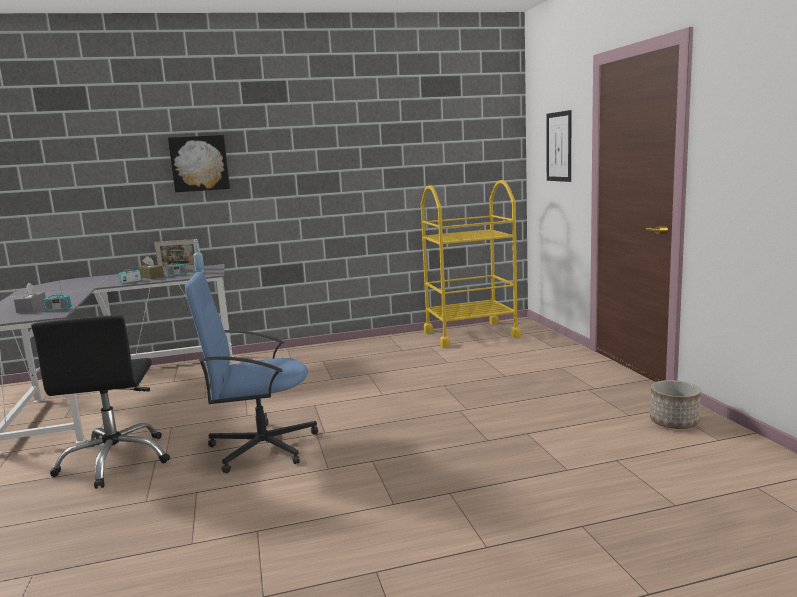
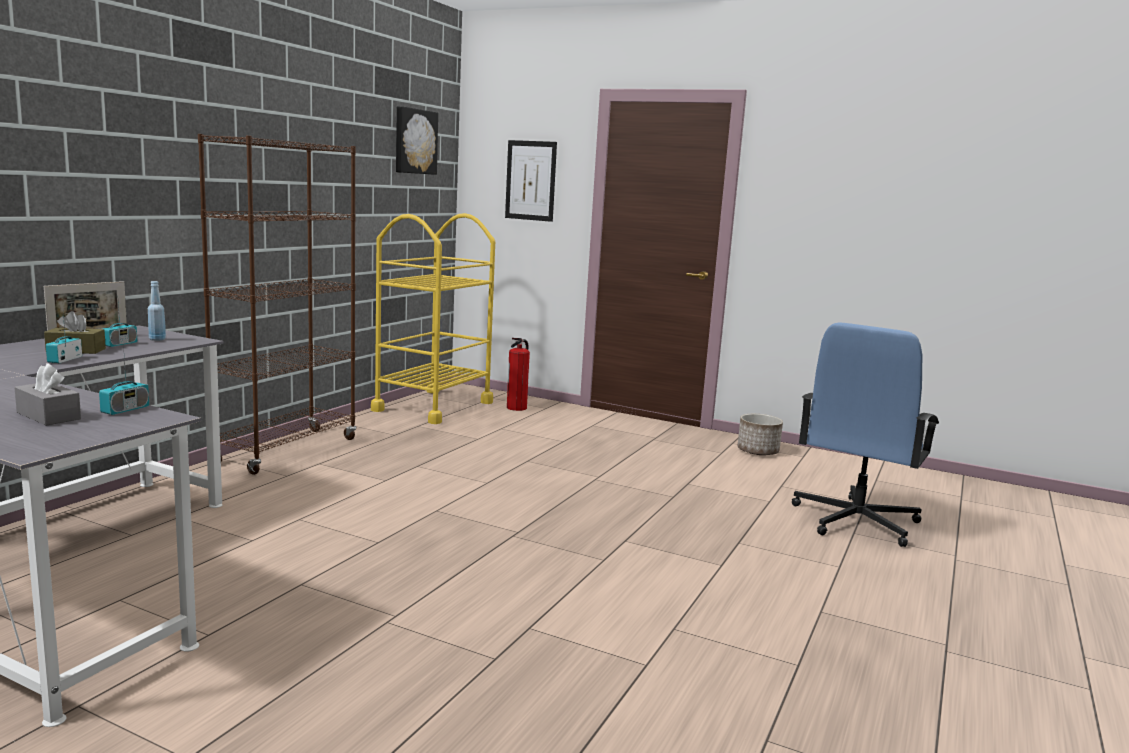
camera: 50 degrees left, 0 degrees up
(116, 461) = (328, 643): black office chair -> none
(199, 163) = (107, 147): picture -> picture (414, 141)
(261, 447) = (485, 565): blue office chair -> blue office chair (854, 521)
(324, 350) = (286, 451): none -> brown bookcase
(530, 343) = (517, 407): none -> fire extinguisher

